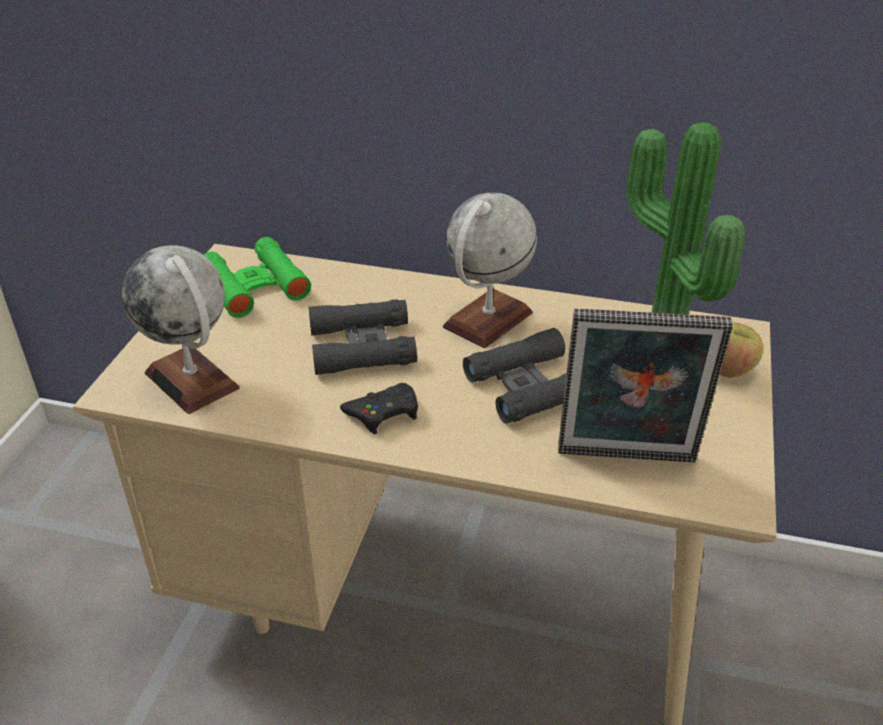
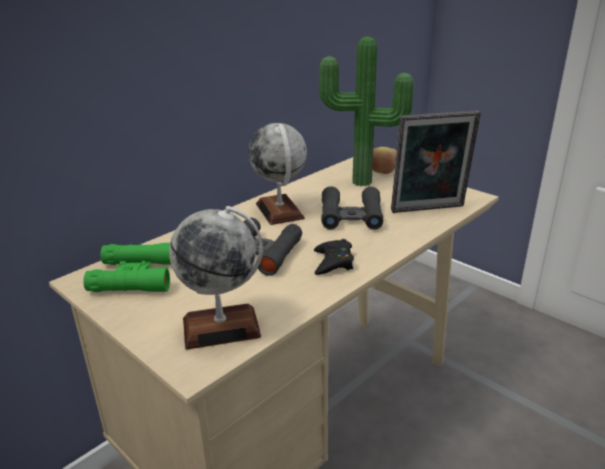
camera: 60 degrees left, 10 degrees down
(626, 460) = (429, 210): picture frame -> picture frame turned 45 degrees clockwise

